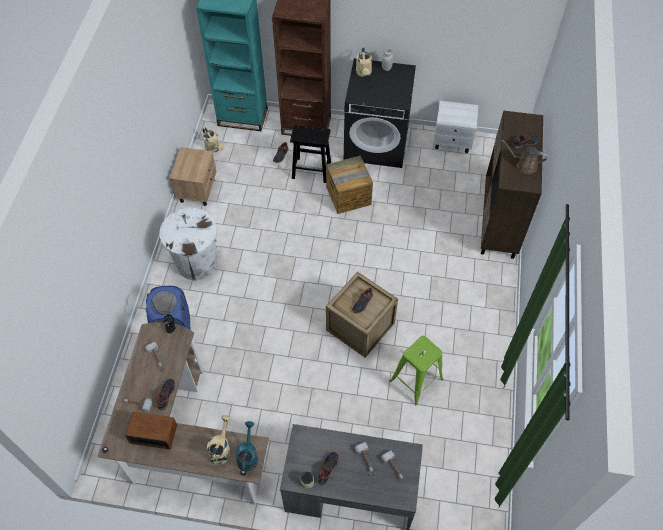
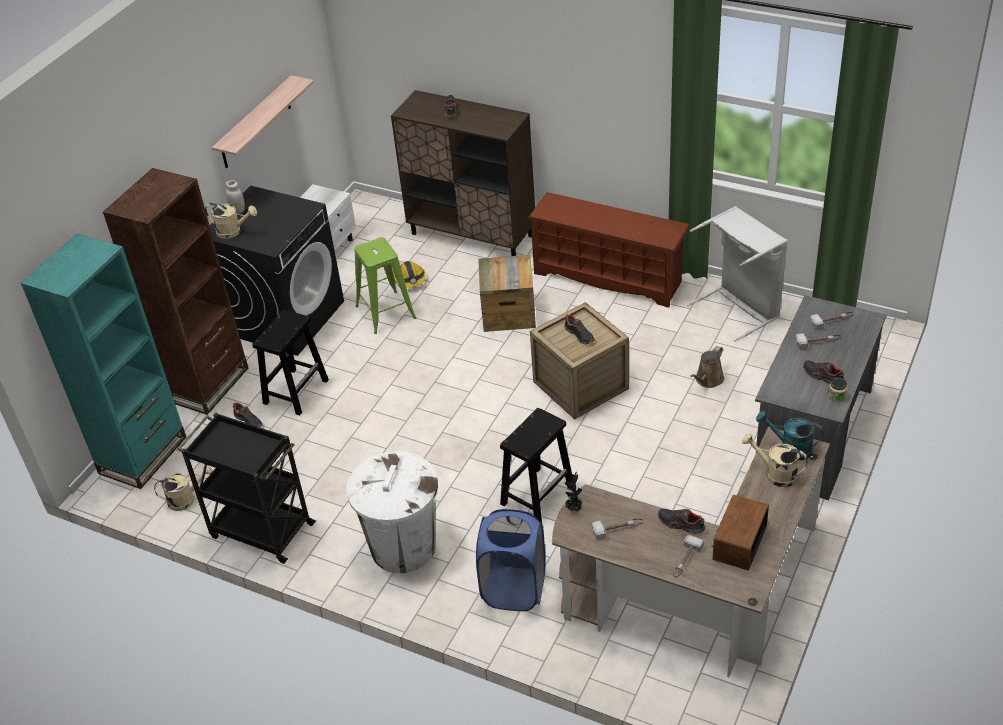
camera: 70 degrees left, 15 degrees down
(197, 190) = (260, 530): beige nightstand -> black cart
(252, 324) = (538, 495): none -> black stool
(348, 195) = (363, 361): crate -> crate (508, 313)
(416, 380) = (674, 349): green stool -> green stool (385, 312)
(436, 198) = (410, 280): none -> hard hat
(444, 38) = (255, 123): none -> shelf
(478, 419) = (739, 308): none -> grey laundry basket
(483, 320) = (609, 277): none -> brown shoe rack
(523, 165) = (483, 117): brown watering can -> brown watering can (708, 380)

